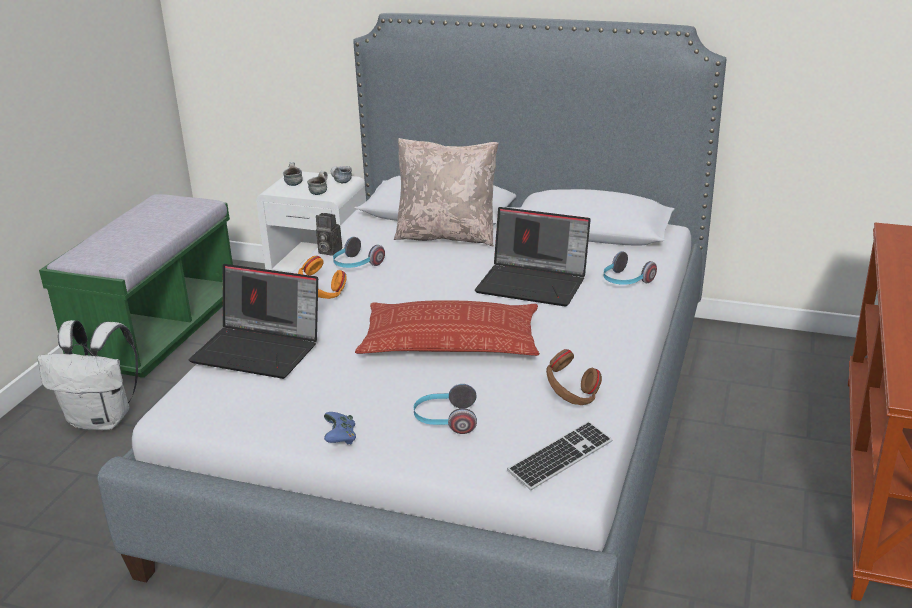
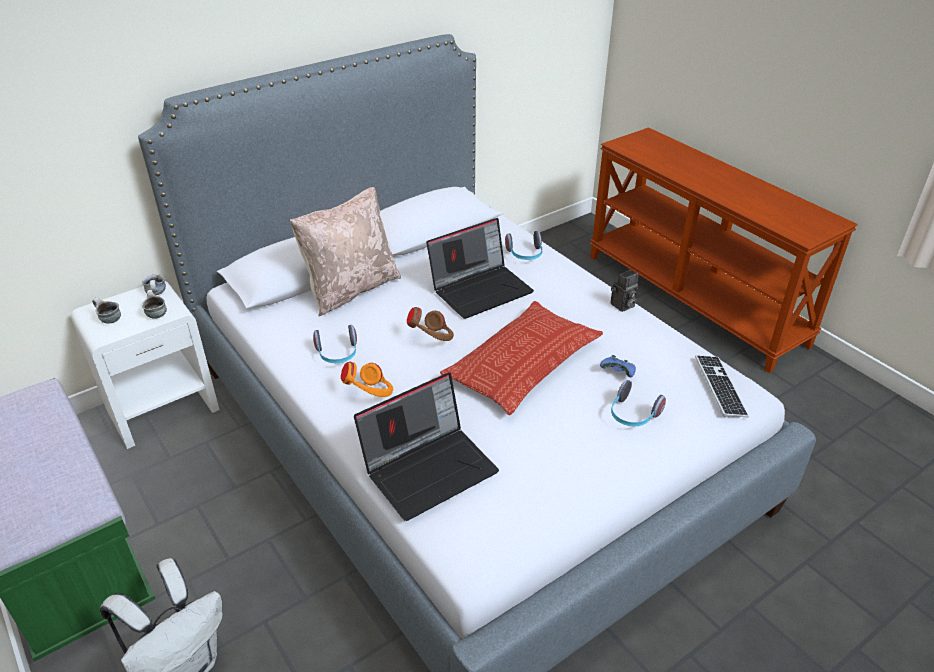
camera: 55 degrees left, 10 degrees up
(328, 251) = (289, 358): camera -> camera (622, 306)
(340, 438) = (610, 478): blue game controller -> blue game controller (618, 373)
(571, 398) = (653, 349): brown headphones -> brown headphones (432, 339)

